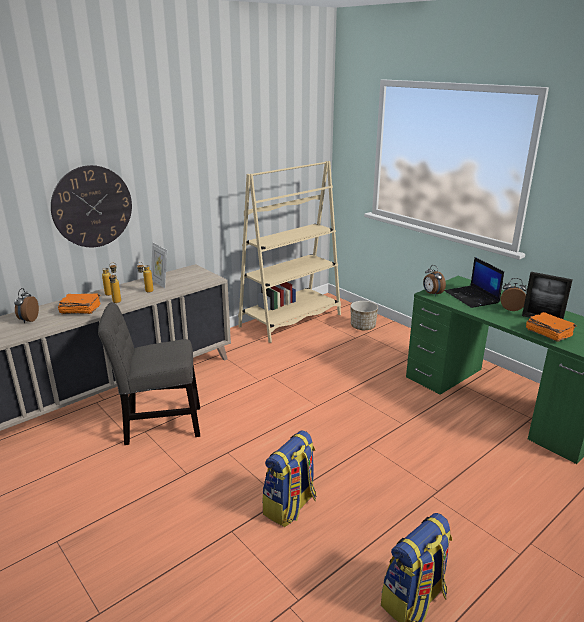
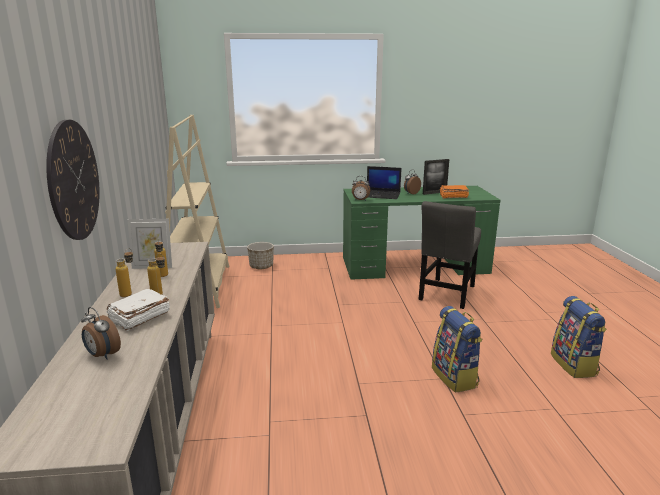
camera: 55 degrees left, 5 degrees down
(80, 310) = (139, 318): orange book -> white book
(158, 425) = (269, 409): grey chair -> grey chair (447, 294)

